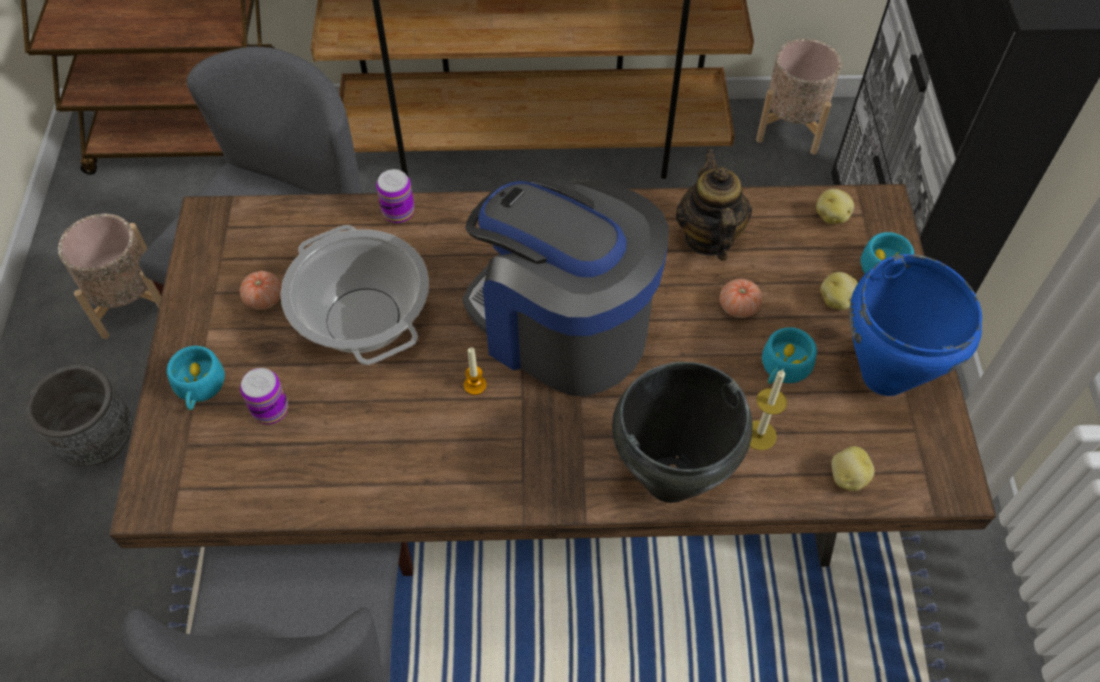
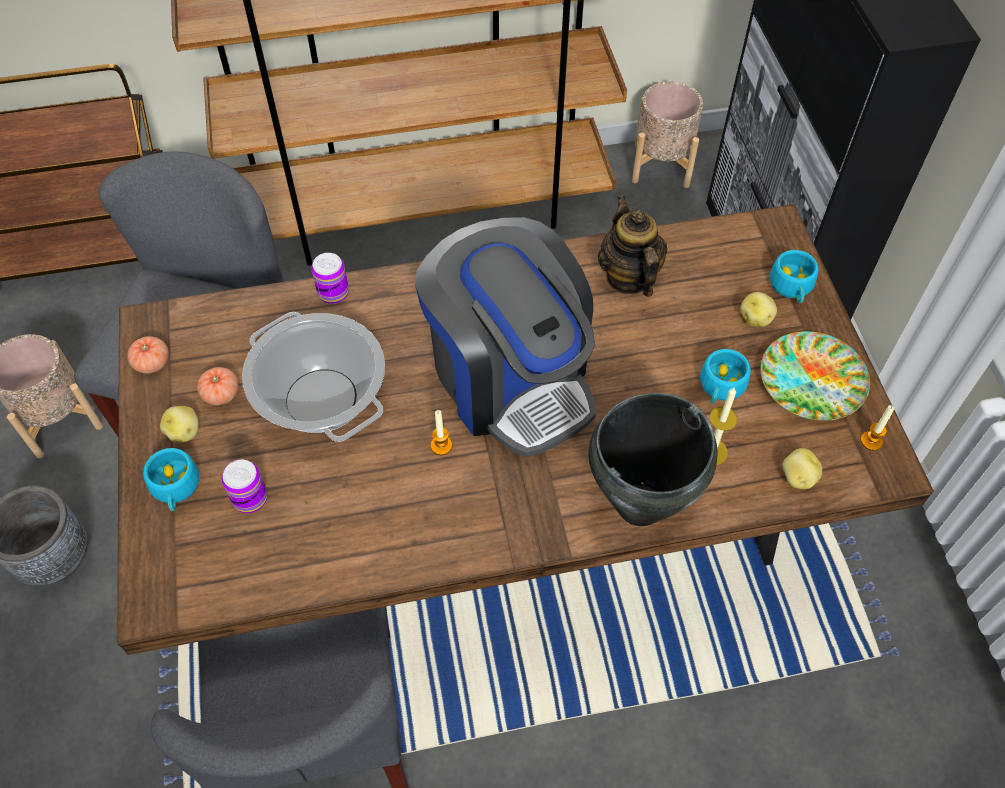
camera: 10 degrees left, 0 degrees up
(561, 326) = (511, 379): coffee machine -> coffee machine turned 150 degrees counterclockwise
(738, 307) = (668, 337): tomato -> tomato (152, 363)
(831, 216) = (735, 242): potato -> potato (184, 432)
(884, 377) = (811, 382): blue cooking pot -> plate
(937, 450) = (871, 441): none -> candle

